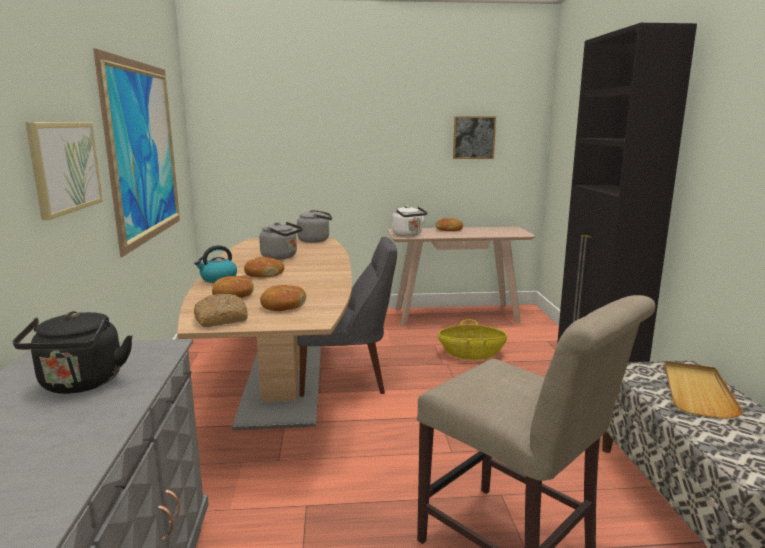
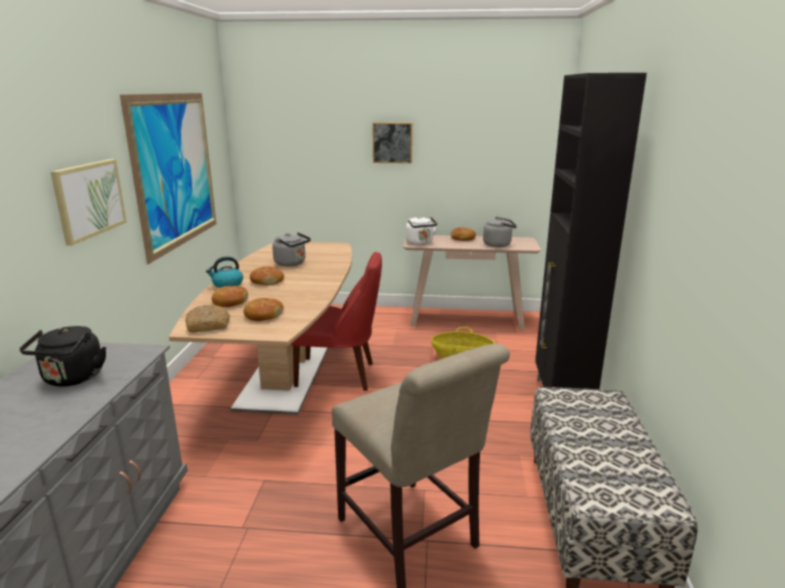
camera: 10 degrees right, 5 degrees up
(316, 240) = (332, 246): grey kettle -> grey kettle (498, 244)
(346, 381) = (339, 375): grey chair -> red chair
(474, 137) = (490, 151): picture -> picture (392, 142)
(696, 391) = (600, 422): beige tray -> none

